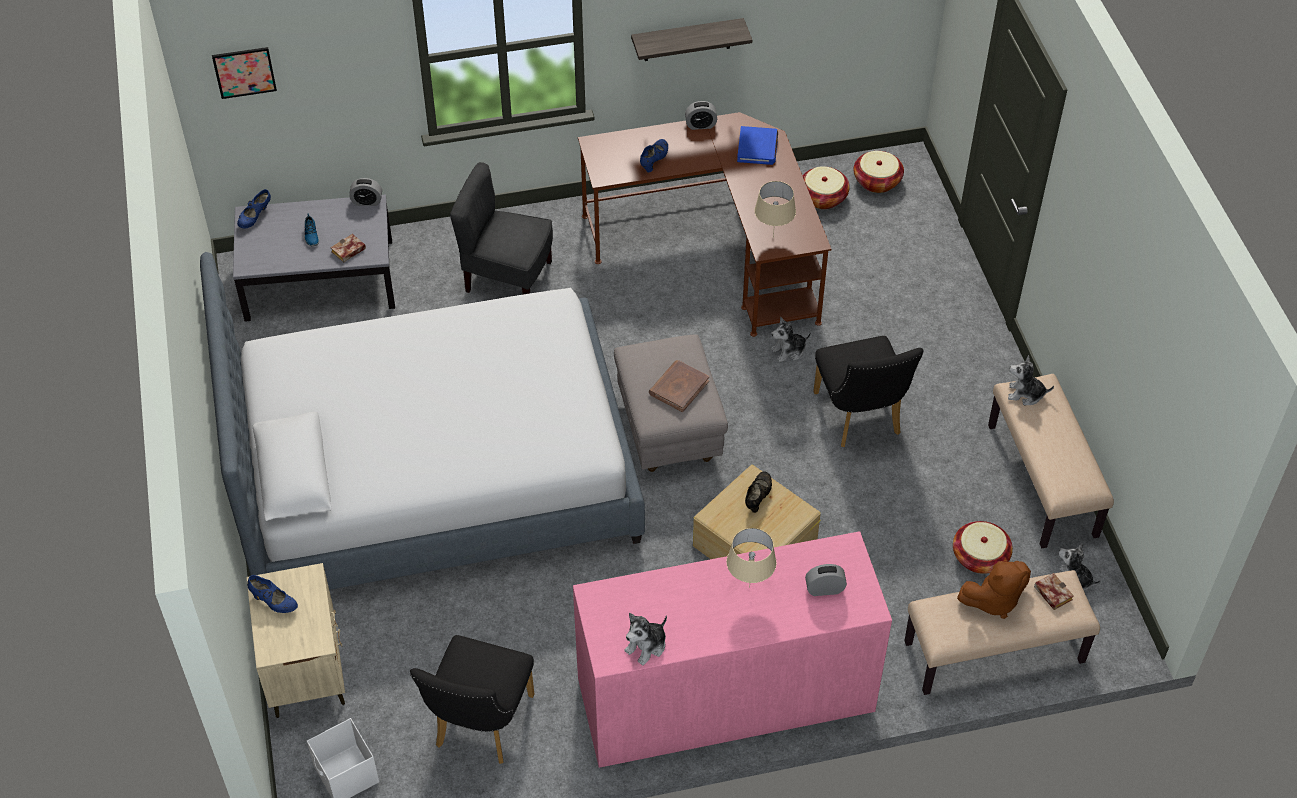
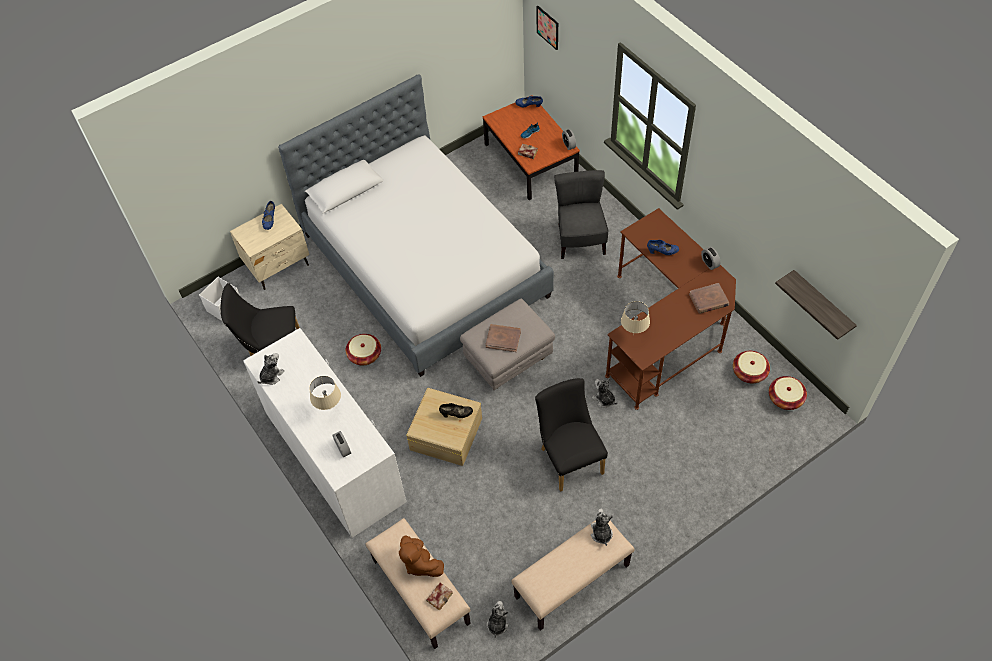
camera: 70 degrees right, 5 degrees up
(320, 279) = (531, 160): grey coffee table -> brown coffee table
(647, 646) = (271, 376): plush toy -> plush toy turned 105 degrees clockwise
(687, 40) = (734, 212): shelf -> shelf (821, 304)
(725, 694) = (334, 456): pink dresser -> white dresser
(757, 148) = (708, 300): blue book -> brown book
(860, 419) = (569, 457): black chair -> black chair turned 105 degrees clockwise
(980, 557) = (491, 561): basket -> basket (364, 355)

